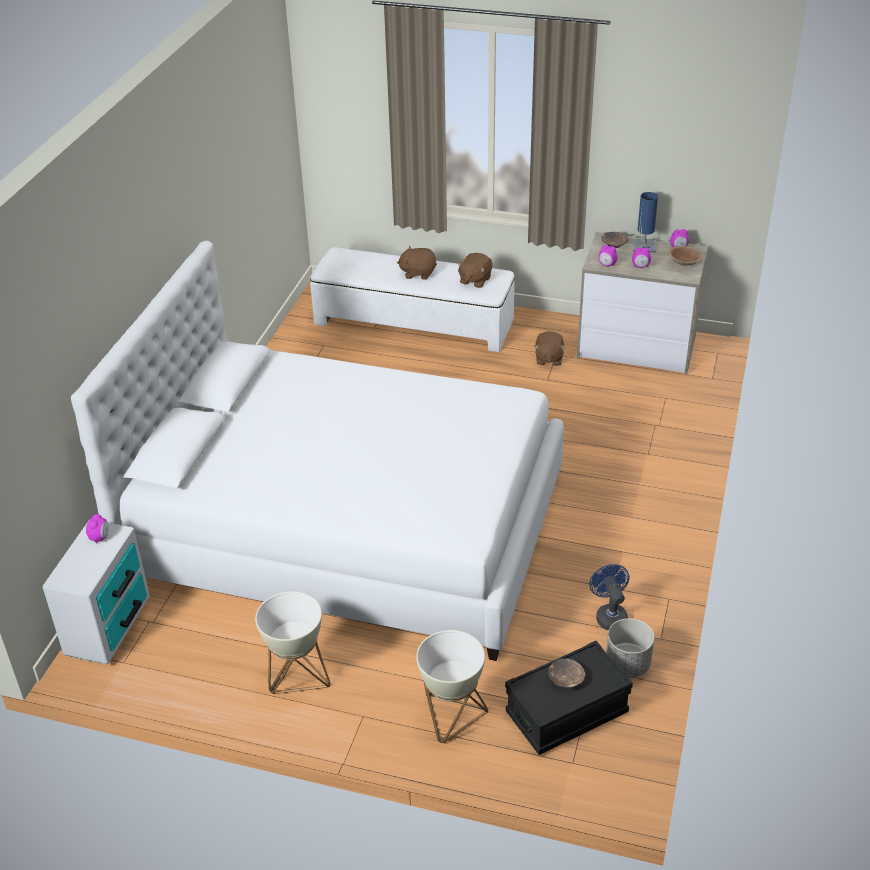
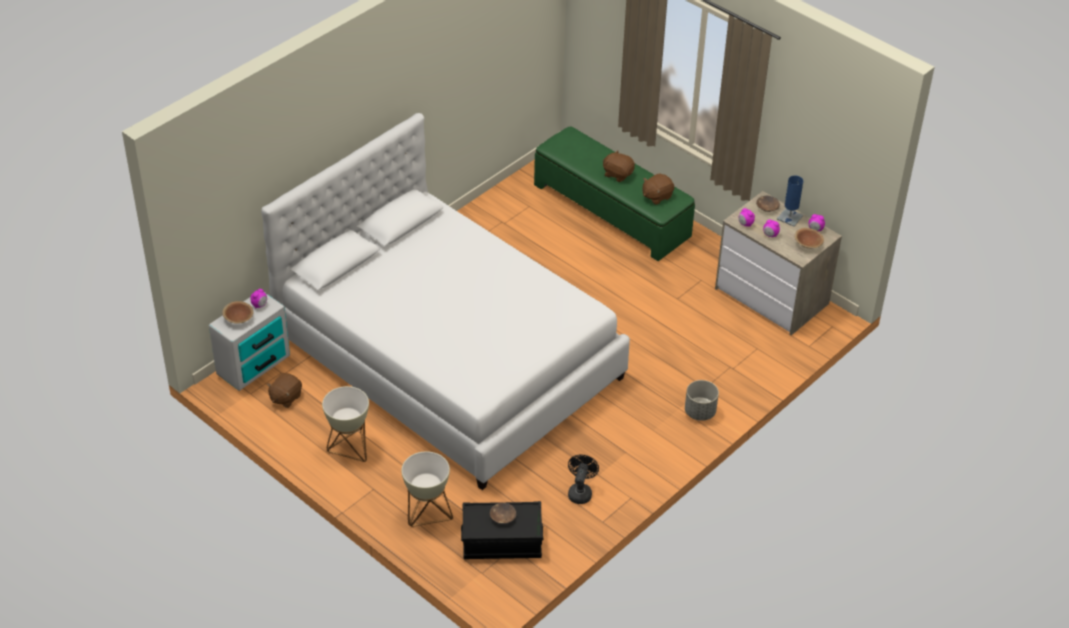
camera: 25 degrees right, 5 degrees up
(81, 563) = (238, 318): none -> brown bowl
(414, 321) = (612, 210): white bench -> green bench
(548, 359) = (692, 281): brown plush toy -> brown plush toy (285, 397)
(609, 615) = (580, 492): blue fan -> black fan
(627, 664) = (566, 528): grey planter -> grey planter (700, 412)

